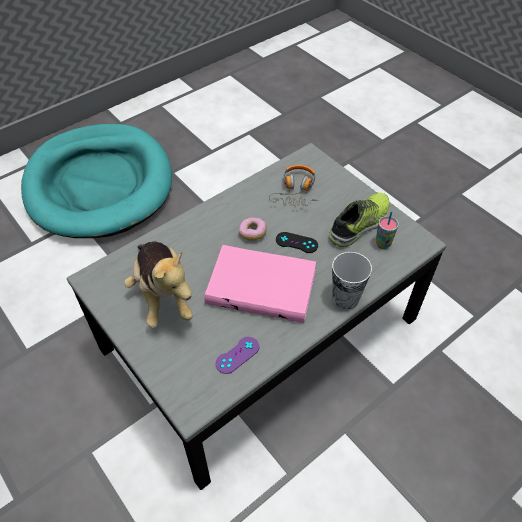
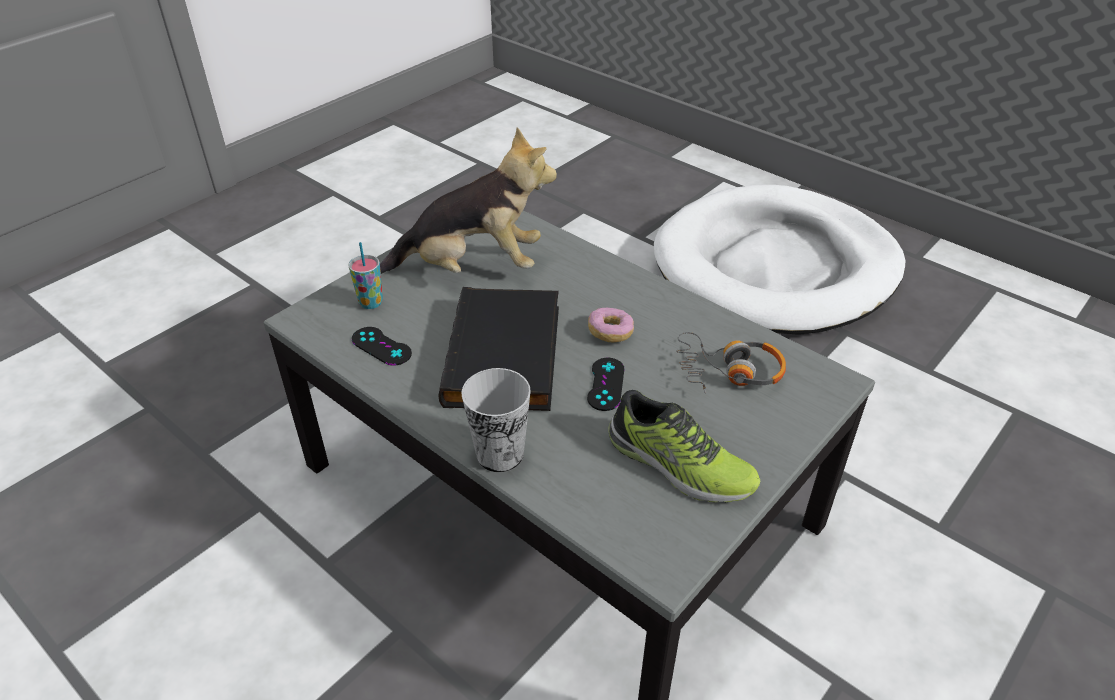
camera: 80 degrees right, 10 degrees down
(100, 184) = (776, 267): turquoise dog bed -> white dog bed
(163, 295) = (473, 267): plush toy -> plush toy turned 150 degrees counterclockwise
(237, 355) = (381, 346): purple game controller -> black game controller
(262, 285) = (507, 356): pink book -> black book
(383, 244) = (639, 501): cup -> cup (371, 303)

